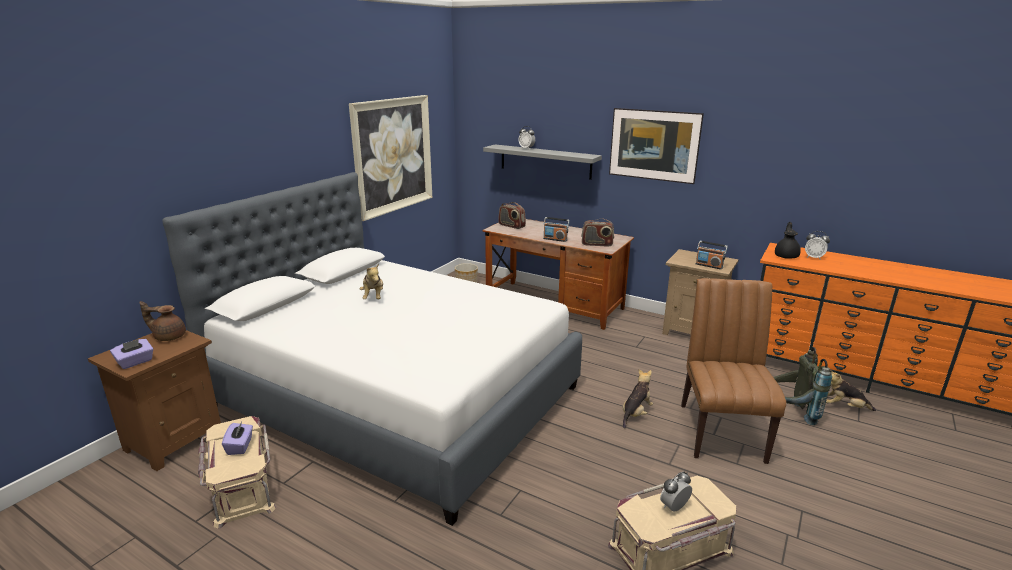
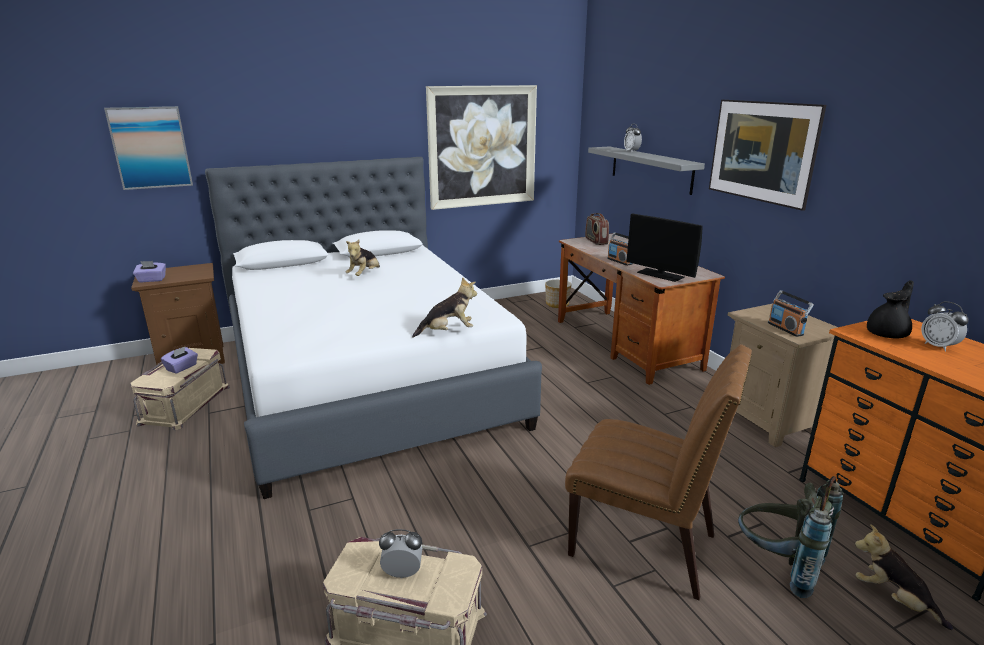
camera: 35 degrees right, 0 degrees up
(91, 204) = (150, 147): none -> picture
(169, 336) = (196, 269): brown teapot -> none
(597, 244) = (660, 275): radio -> monitor
(635, 413) = (564, 480): plush toy -> plush toy (448, 332)
(721, 433) = (641, 545): brown chair -> brown chair turned 75 degrees clockwise

